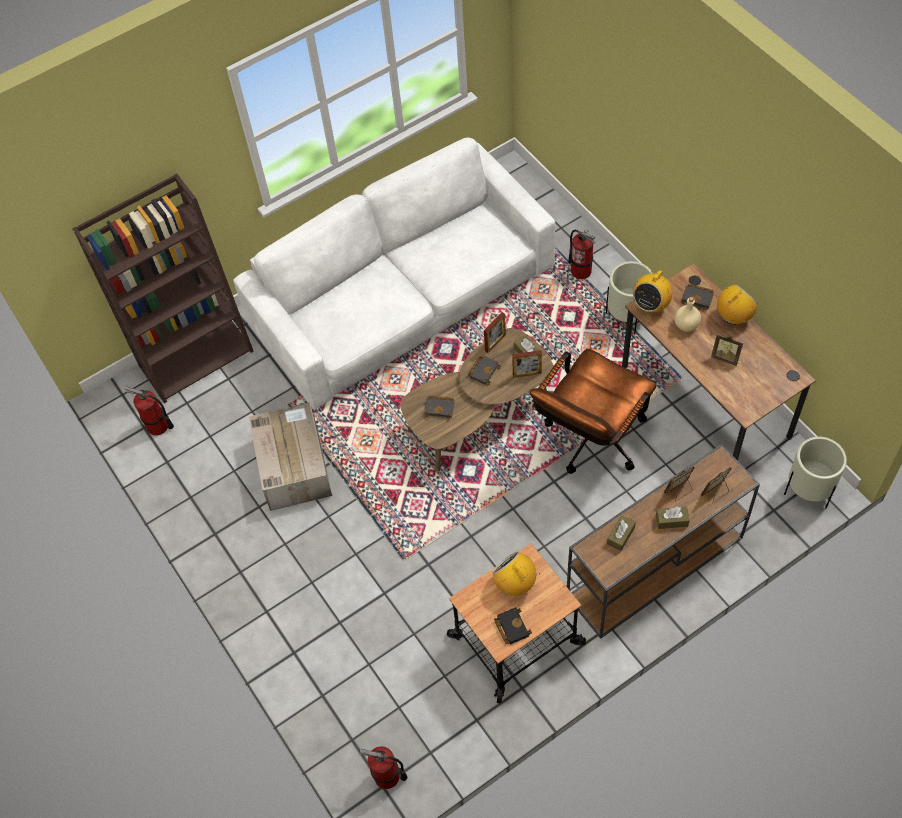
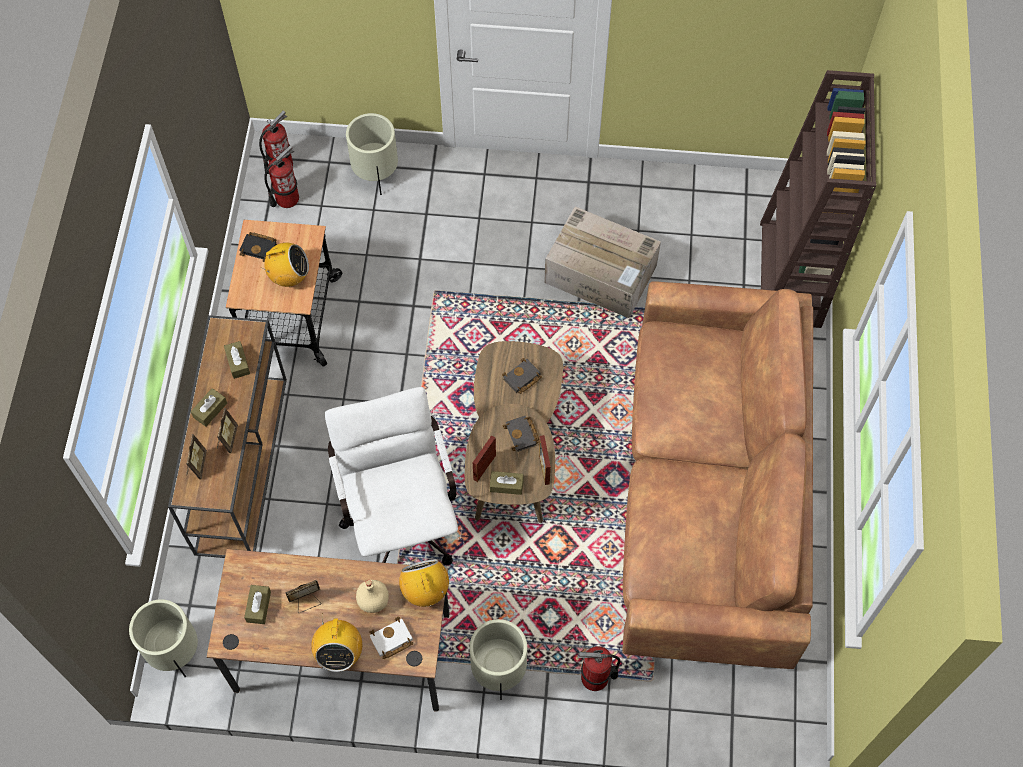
camera: 125 degrees right, 5 degrees up
(158, 426) = (737, 204): fire extinguisher -> fire extinguisher (287, 198)
(333, 691) = (376, 174): none -> beige planter
(403, 297) = (710, 488): white sofa -> brown sofa
(590, 442) = (400, 516): brown office chair -> white office chair
(698, 298) = (391, 640): black book -> white book
(757, 379) = (258, 606): none -> brown tissue box

